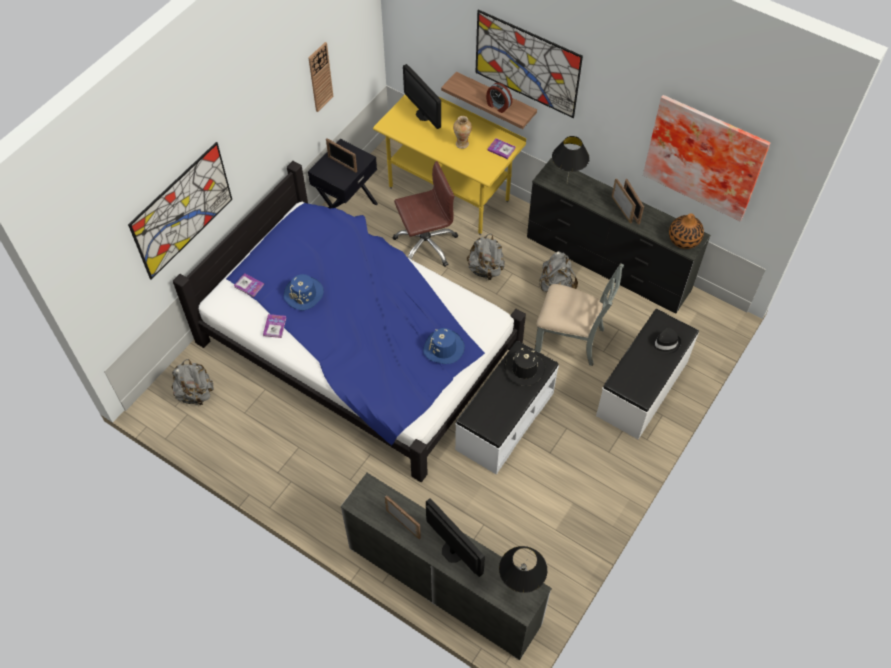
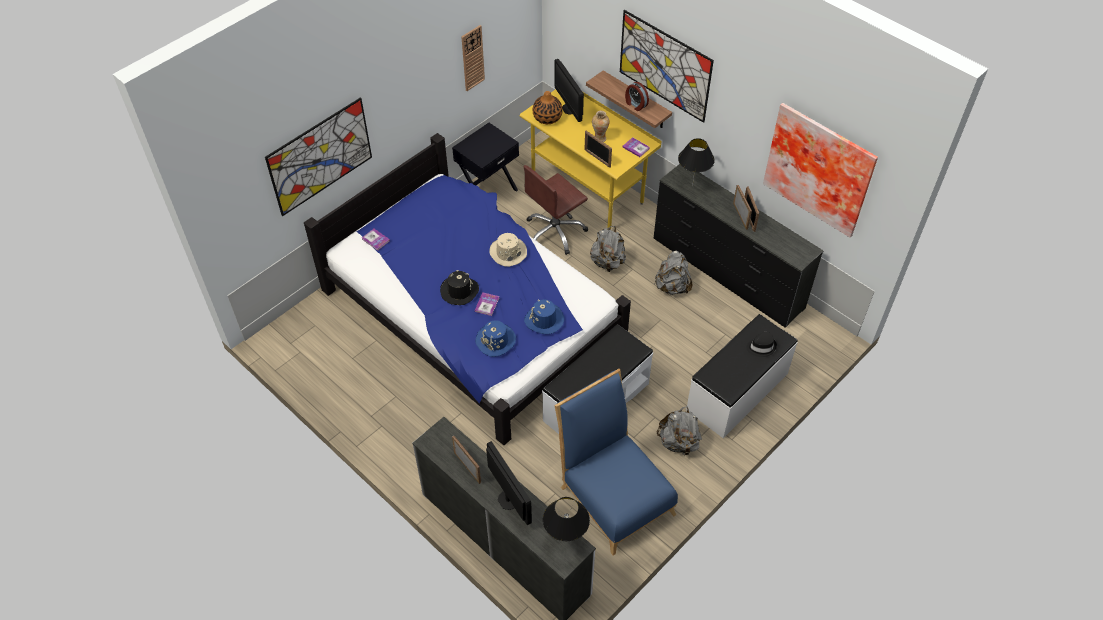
camera: 10 degrees right, 5 degrees down
(196, 393) = (312, 335): grey backpack -> grey backpack (678, 442)
(275, 326) = (391, 279): book -> book (487, 304)
(304, 294) = (424, 254): blue hat -> blue hat (496, 341)
(342, 164) = (485, 145): picture frame -> picture frame (597, 158)
(390, 280) = (508, 252): none -> beige hat
(425, 244) = (555, 232): brown office chair -> brown office chair turned 150 degrees clockwise
(524, 369) = (618, 350): black hat -> black hat (459, 291)
(541, 516) = (613, 494): none -> blue chair
(570, 339) = (676, 336): grey chair -> none
(684, 239) = (796, 251): vase -> vase (547, 117)

